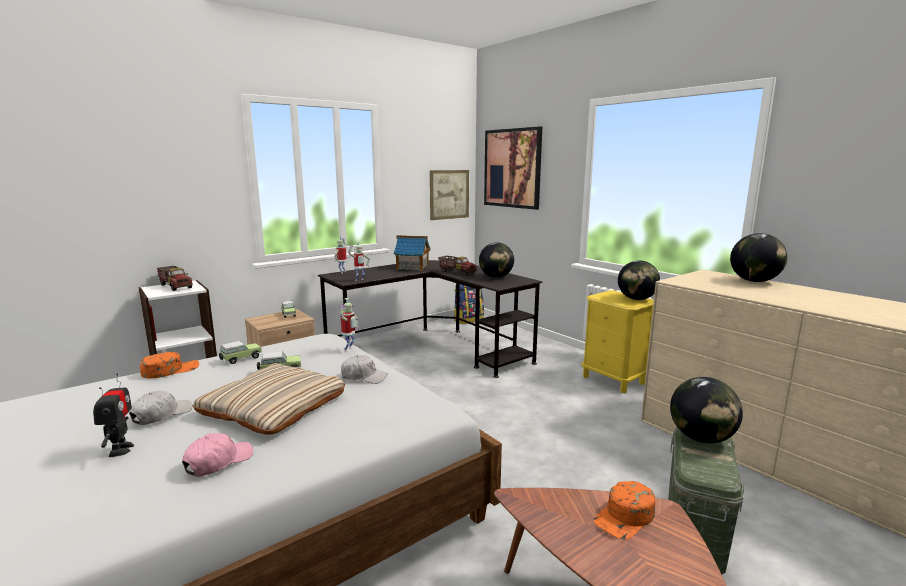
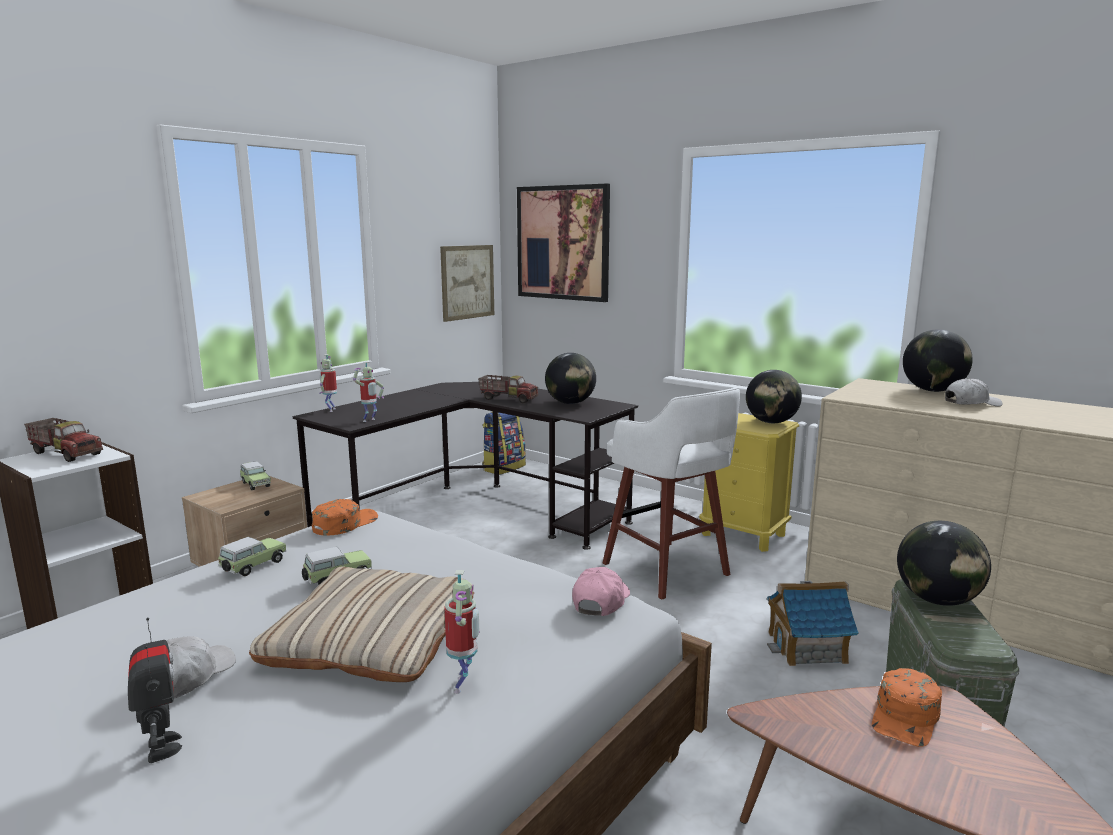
camera: 15 degrees left, 0 degrees up
(170, 370) = (141, 599): orange cap -> orange cap (344, 523)
(218, 462) = (353, 738): pink cap -> pink cap (600, 601)
(349, 350) = (422, 533): toy robot -> toy robot (463, 685)
(364, 377) = (477, 572): white cap -> white cap (971, 403)
(412, 267) = (435, 395): toy house -> toy house (807, 647)
(544, 398) = (668, 571): none -> white stool

